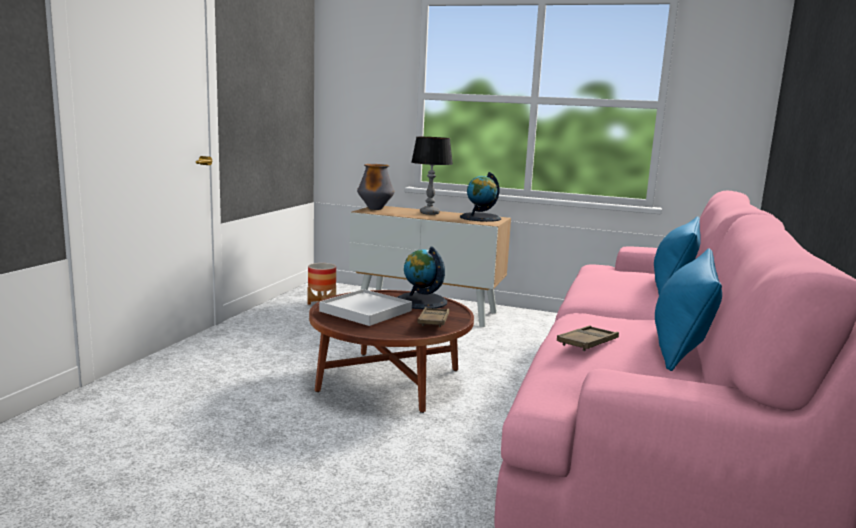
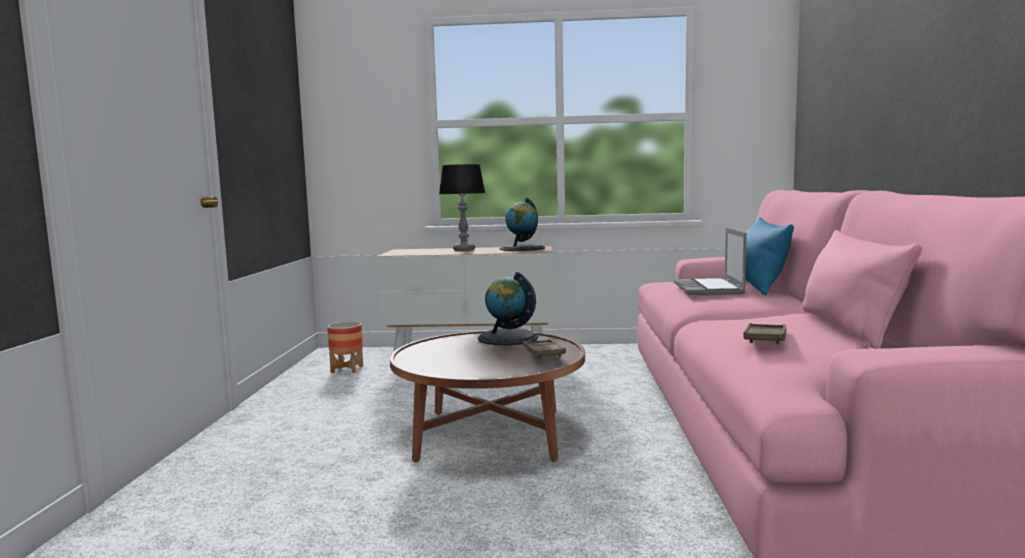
camera: 15 degrees left, 5 degrees down
(366, 311) = (458, 354): white tray -> none
(375, 209) = (400, 252): vase -> none
(619, 282) = (709, 289): none -> laptop
(682, 344) = (848, 328): blue pillow -> pink pillow

